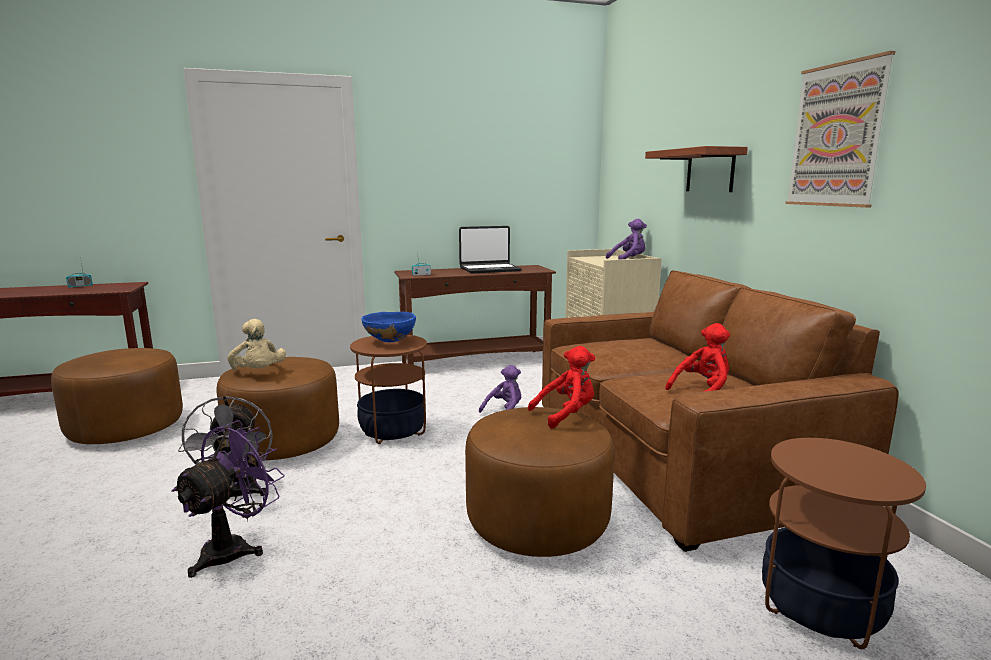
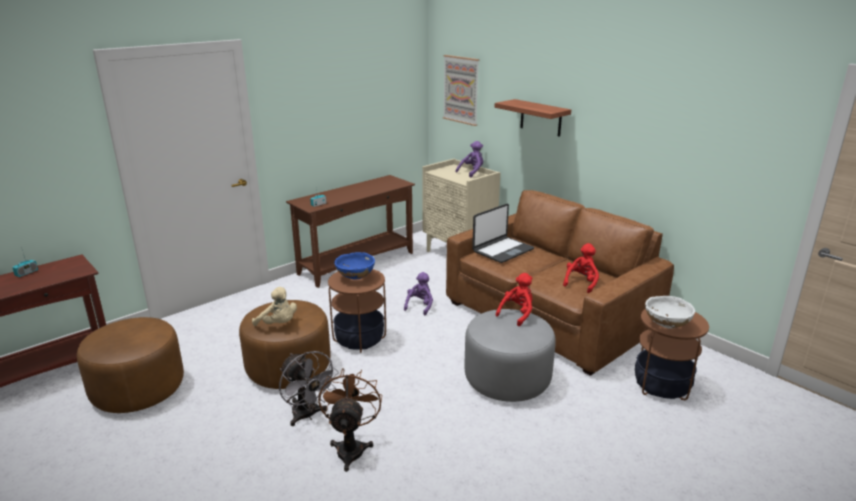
camera: 25 degrees left, 10 degrees up
(234, 548) = (351, 447): purple fan -> brown fan
(489, 269) = (362, 188): laptop -> laptop (502, 250)
(538, 521) = (507, 379): brown ottoman -> grey ottoman
(817, 470) = (666, 325): none -> white bowl
(836, 135) = (634, 119): picture -> picture (461, 90)

